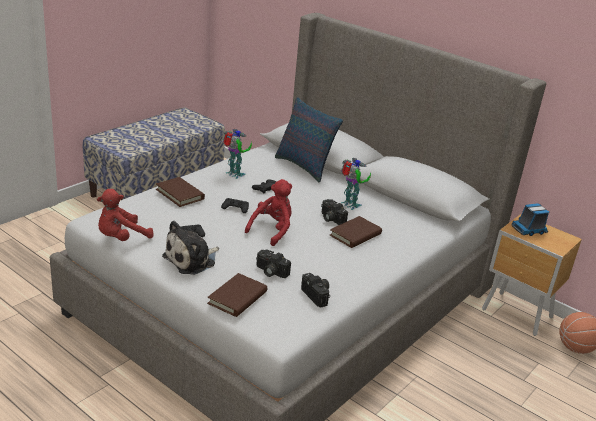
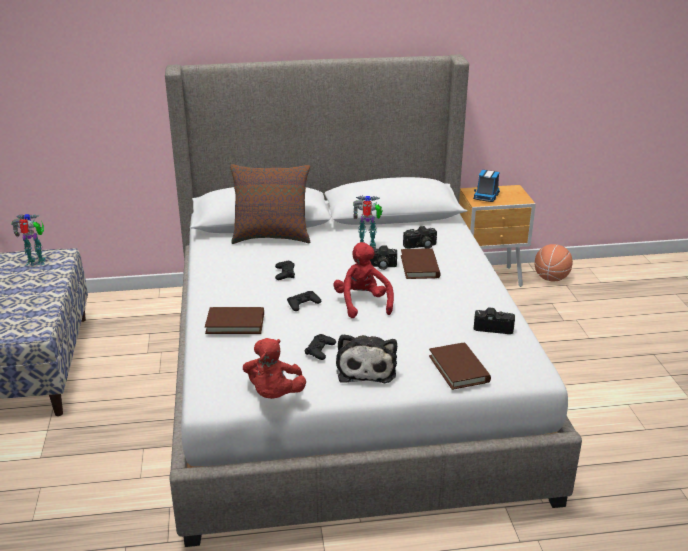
camera: 45 degrees left, 0 degrees up
(234, 175) = (234, 278): toy robot -> toy robot (36, 262)
(270, 272) = (432, 334): camera -> camera (420, 246)
(304, 167) = (272, 238): blue pillow -> brown pillow

